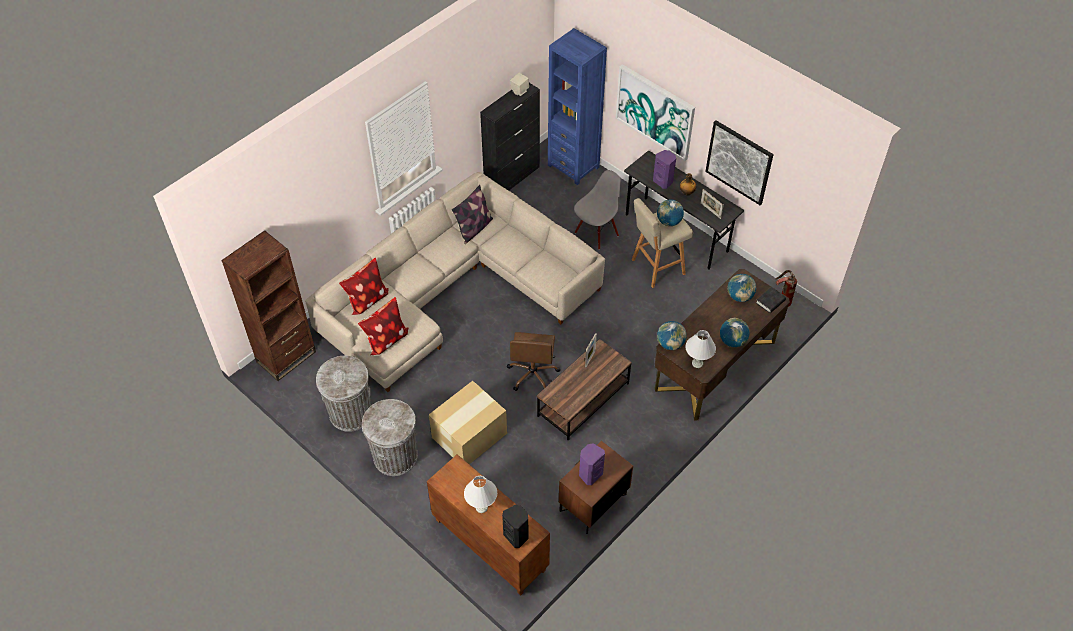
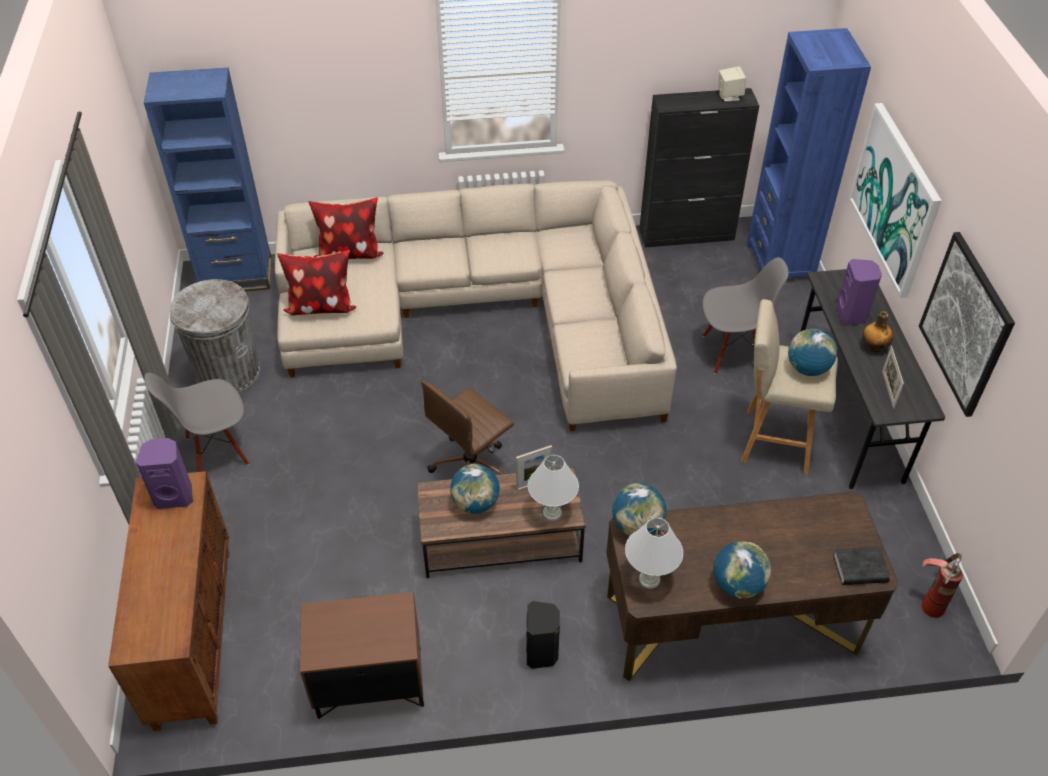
camera: 40 degrees right, 5 degrees down
(286, 357) = (236, 276): brown bookcase -> blue bookcase
(395, 456) = (216, 452): grey trash can -> grey chair
(470, 435) = (321, 487): cardboard box -> none
(474, 228) = (555, 247): pillow -> none
(481, 507) = (153, 557): white table lamp -> white table lamp (552, 512)
(517, 536) = (146, 628): black speaker -> black speaker (542, 653)
(590, 474) = (348, 625): purple speaker -> purple speaker (175, 495)
(739, 296) = (815, 530): globe -> globe (475, 503)

